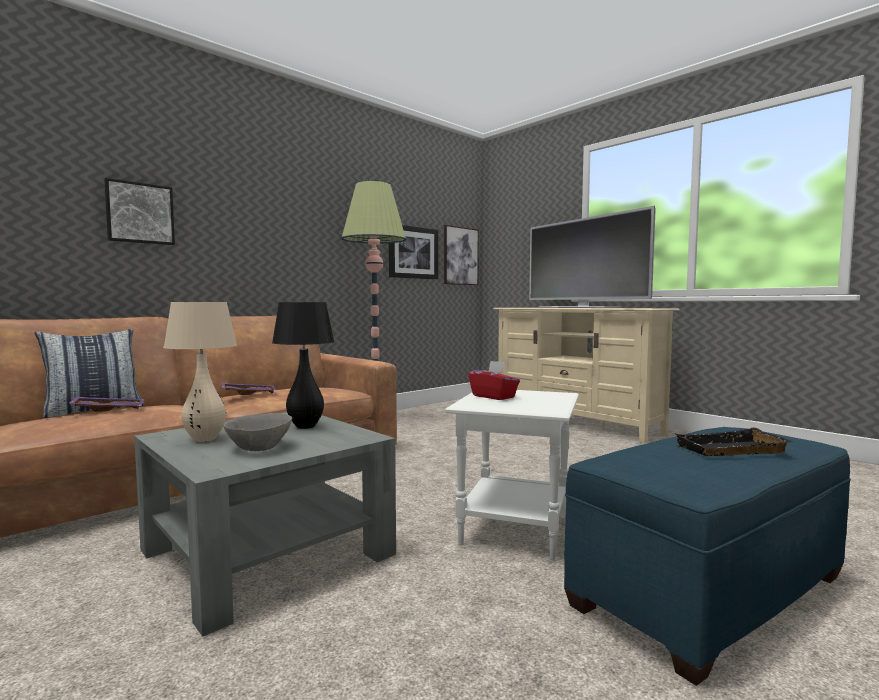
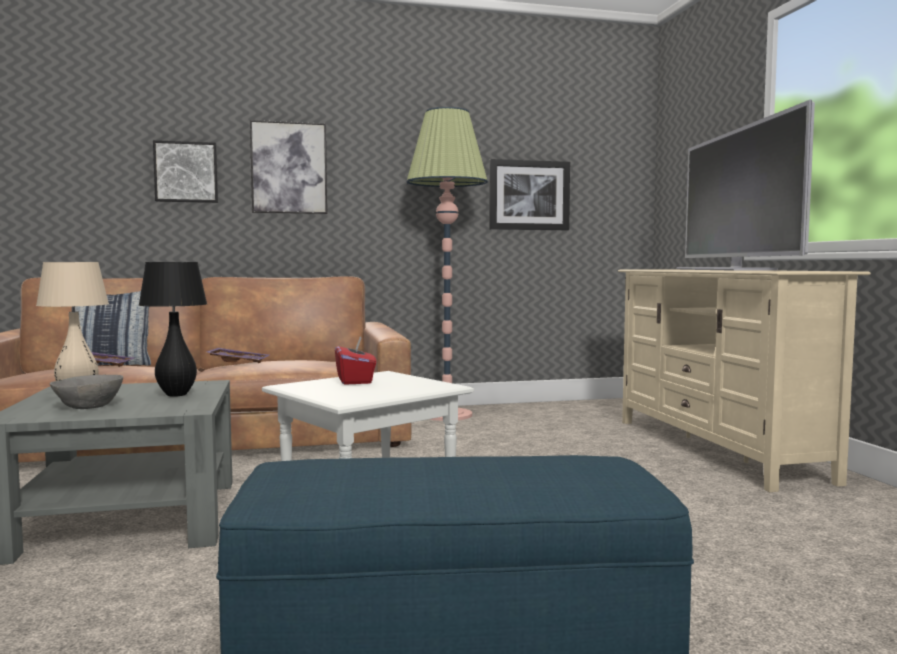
camera: 30 degrees right, 0 degrees up
(460, 256) = (612, 196): picture -> picture (289, 168)
(731, 451) = (469, 478): black tray -> none

